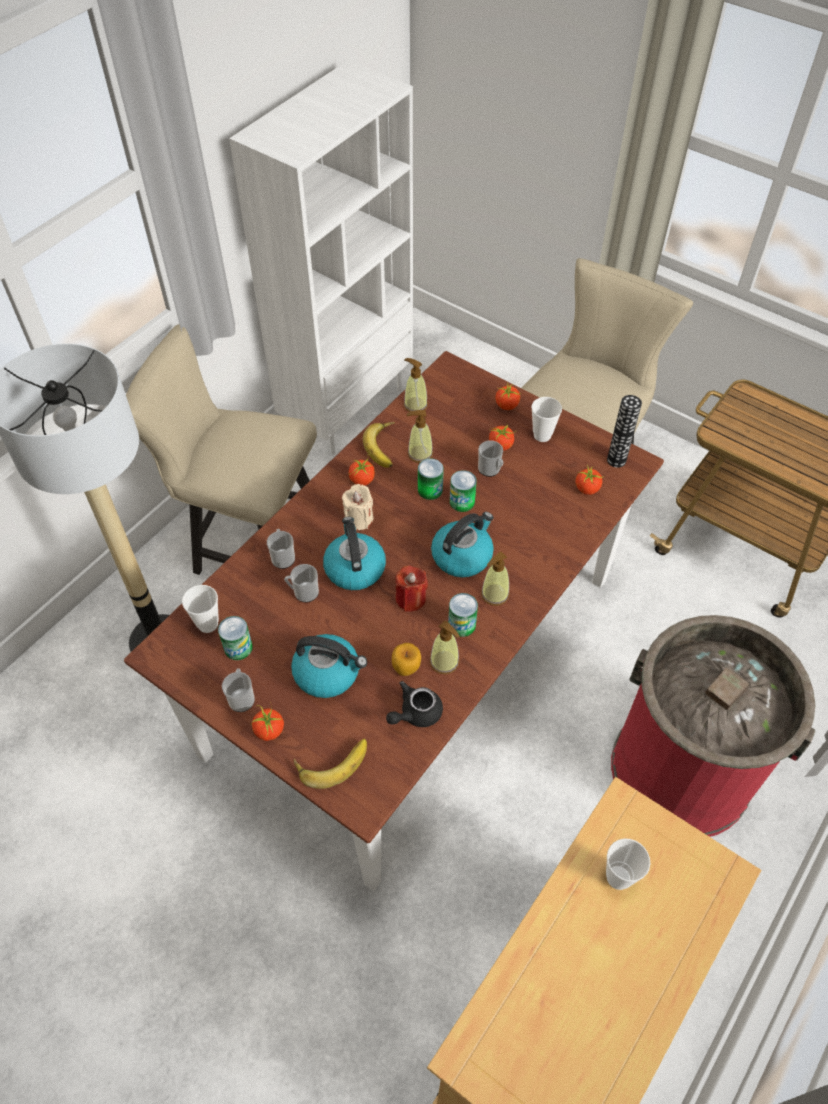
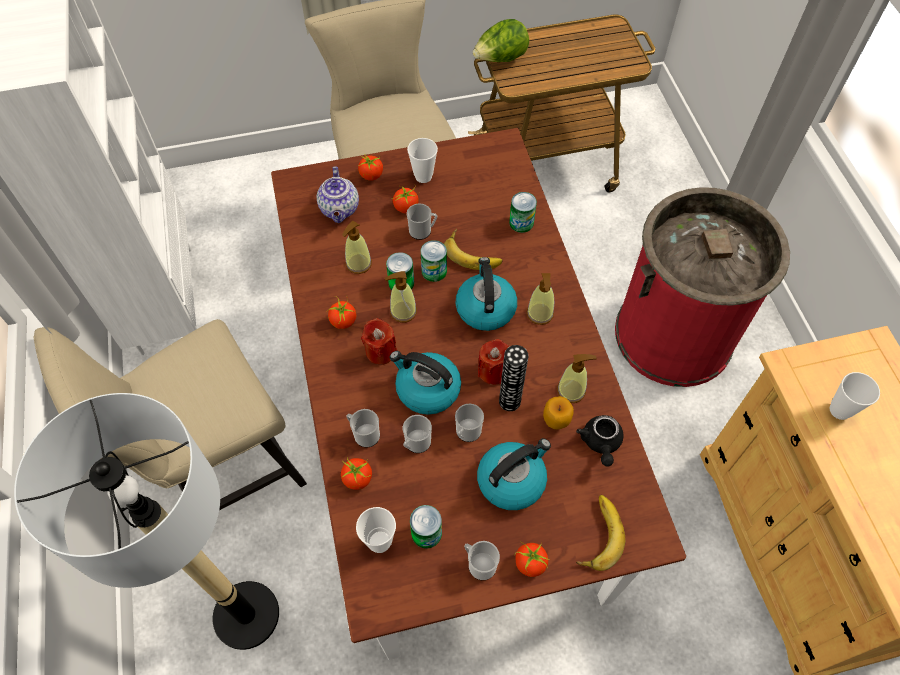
camera: 50 degrees left, 5 degrees up
(341, 617) = (467, 433): none -> mug
(359, 519) = (380, 351): beige candle -> red candle
(385, 447) = (326, 281): banana -> banana (473, 253)
(415, 405) = (305, 231): soap dispenser -> soap dispenser (403, 311)
(455, 410) = (340, 210): none -> teapot
(461, 624) = (548, 355): can -> can (521, 223)
(587, 489) = (500, 188): tomato -> tomato (358, 479)
(616, 460) = (491, 152): vase -> vase (509, 401)
(732, 405) = (500, 59): none -> lettuce

